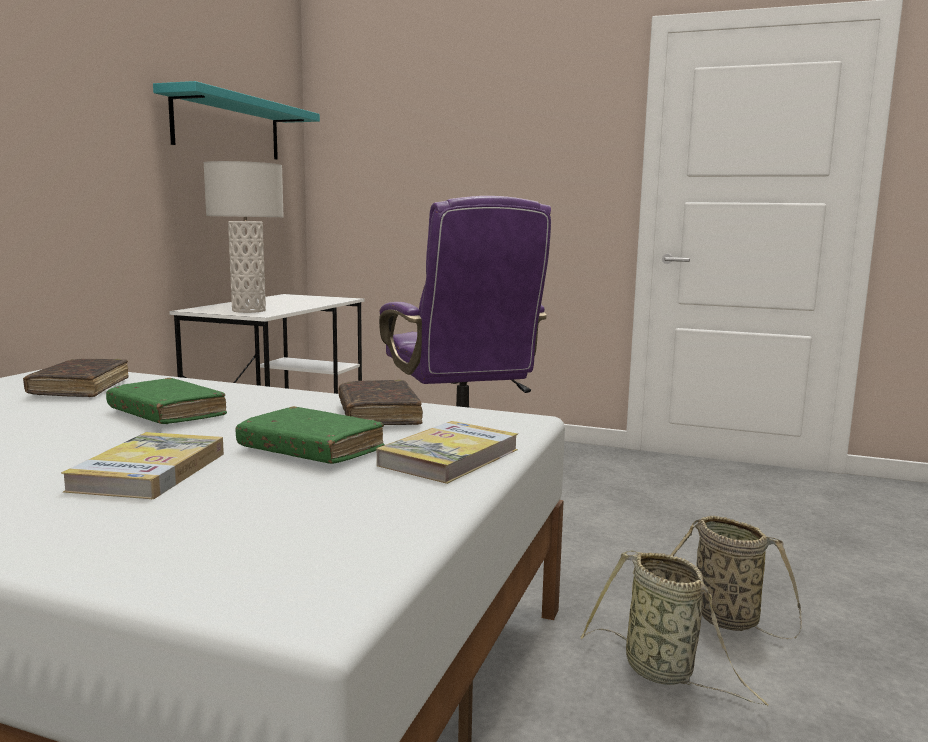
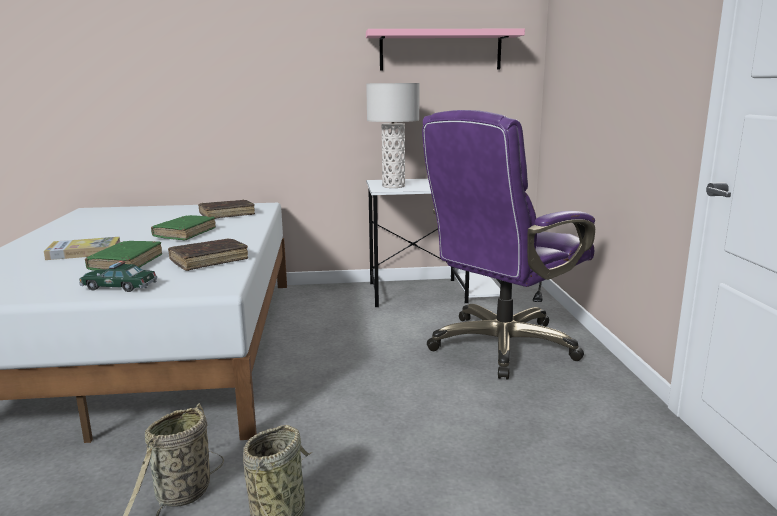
camera: 65 degrees right, 5 degrees up
(227, 127) = (440, 50): turquoise shelf -> pink shelf
(449, 457) = (119, 287): book -> toy car

